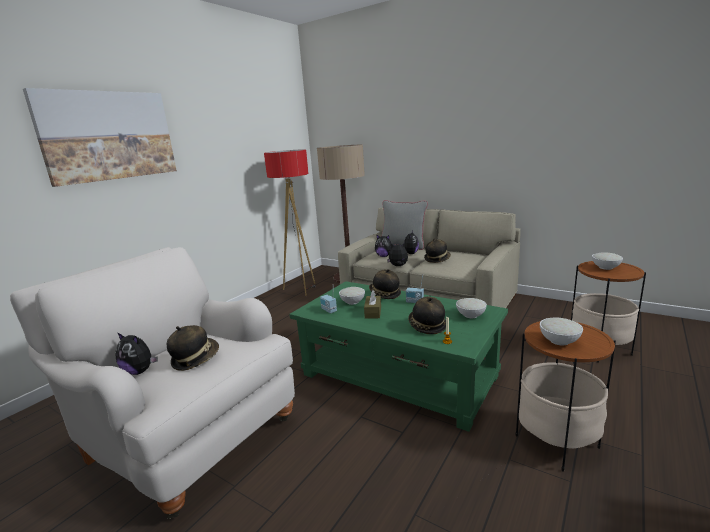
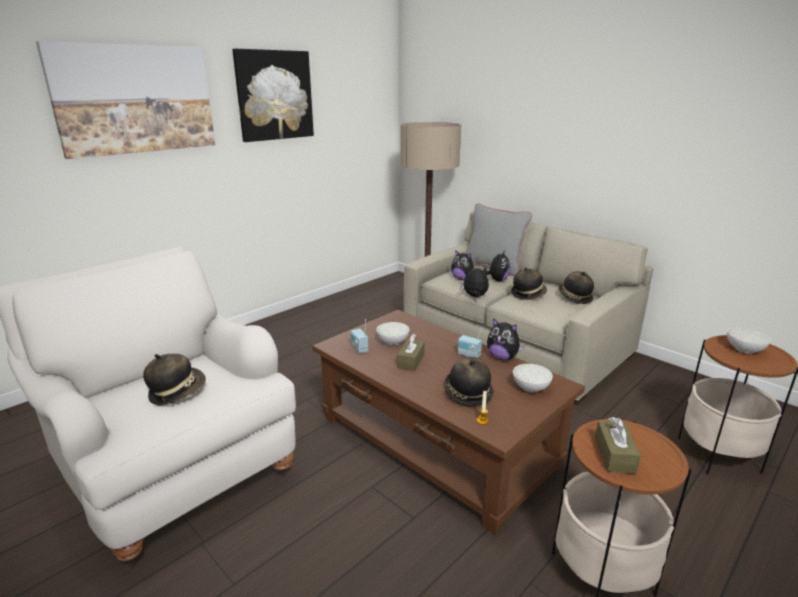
camera: 10 degrees right, 5 degrees up
(140, 371) = (116, 396): plush toy -> plush toy (502, 357)
(218, 131) = (274, 95): none -> picture
(301, 289) = (362, 302): floor lamp -> none
(384, 294) = (436, 337): hat -> hat (574, 298)
(398, 376) = (436, 442): green coffee table -> brown coffee table
(560, 341) = (614, 455): white bowl -> brown tissue box

